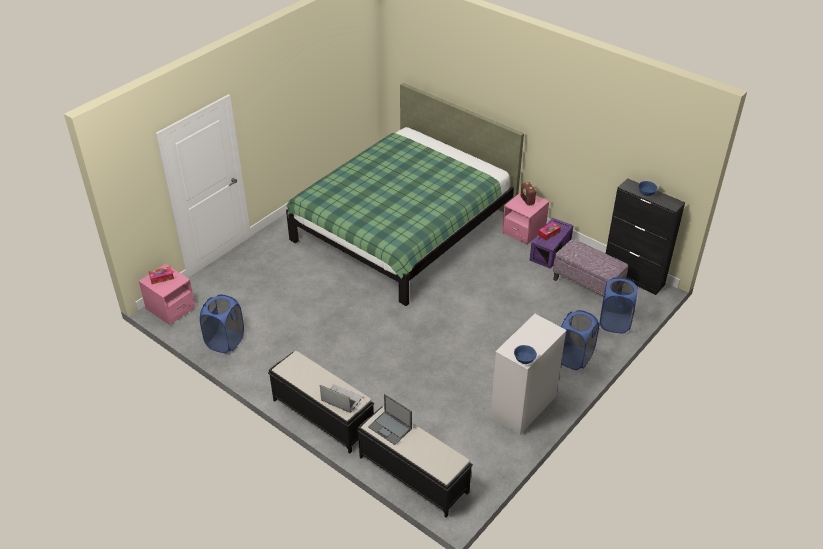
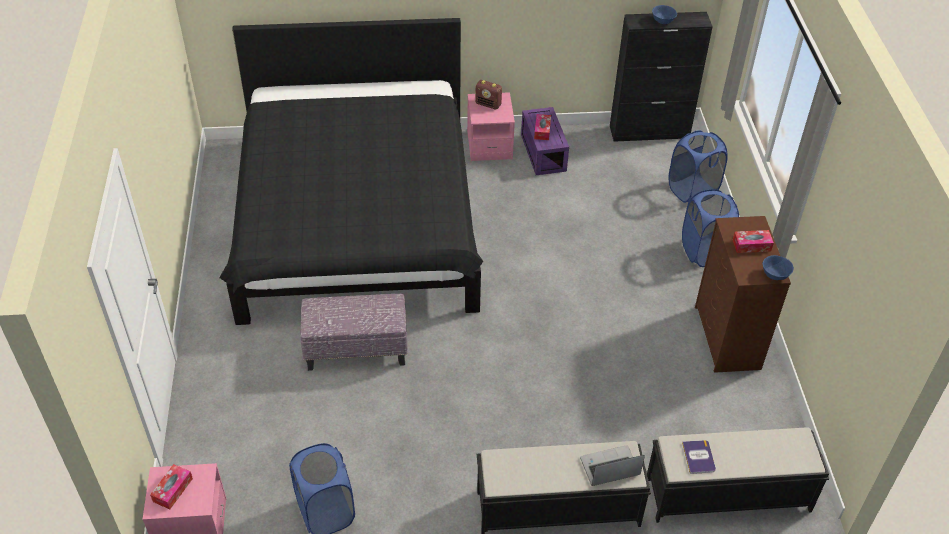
camera: 45 degrees left, 5 degrees up
(390, 428) = (698, 457): laptop -> book
(403, 227) = (356, 221): green bed -> black bed
(523, 407) = (727, 338): white dresser -> brown dresser
(534, 338) = (751, 245): none -> tissue box
(587, 285) = (621, 167): ottoman -> ottoman (357, 349)

